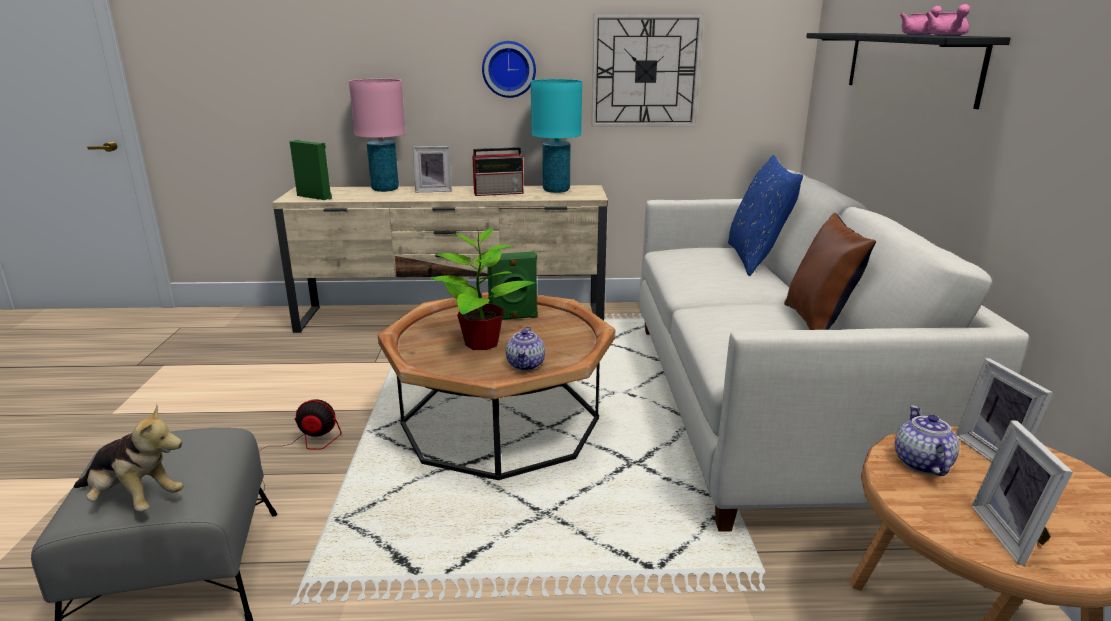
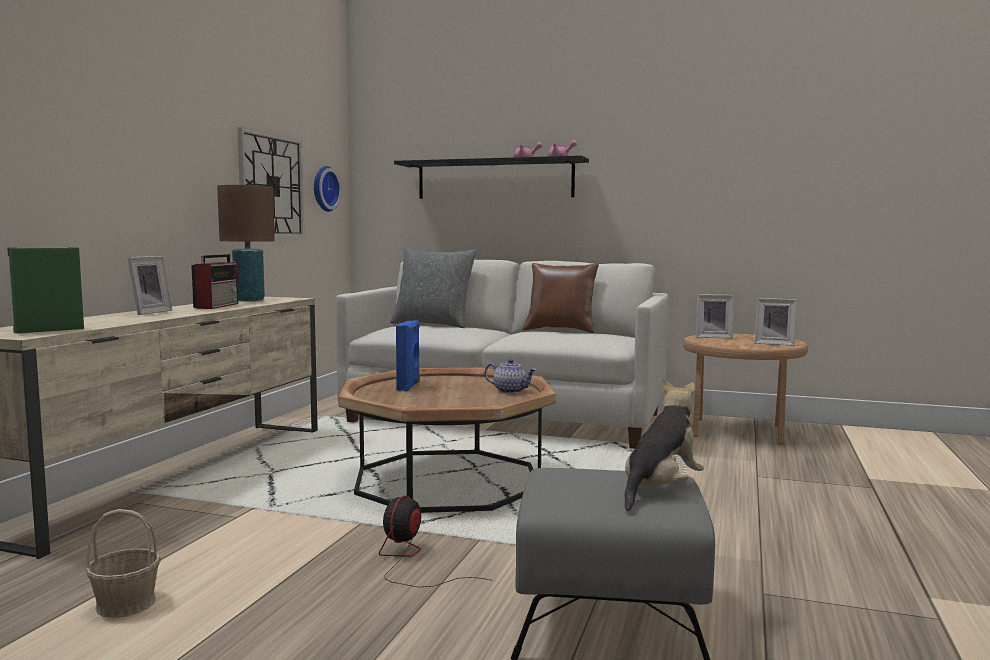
camera: 70 degrees left, 15 degrees down
(228, 375) = (125, 603): none -> basket
(385, 189) = (88, 319): pink table lamp -> none
(481, 343) = (452, 396): potted plant -> none
(509, 69) = (179, 173): wall clock -> wall clock (323, 188)
(513, 318) = (409, 386): green speaker -> blue speaker
(556, 190) = (249, 300): turquoise table lamp -> brown table lamp
(756, 259) = (433, 324): blue pillow -> grey pillow
(920, 463) = (718, 342): teapot -> none

